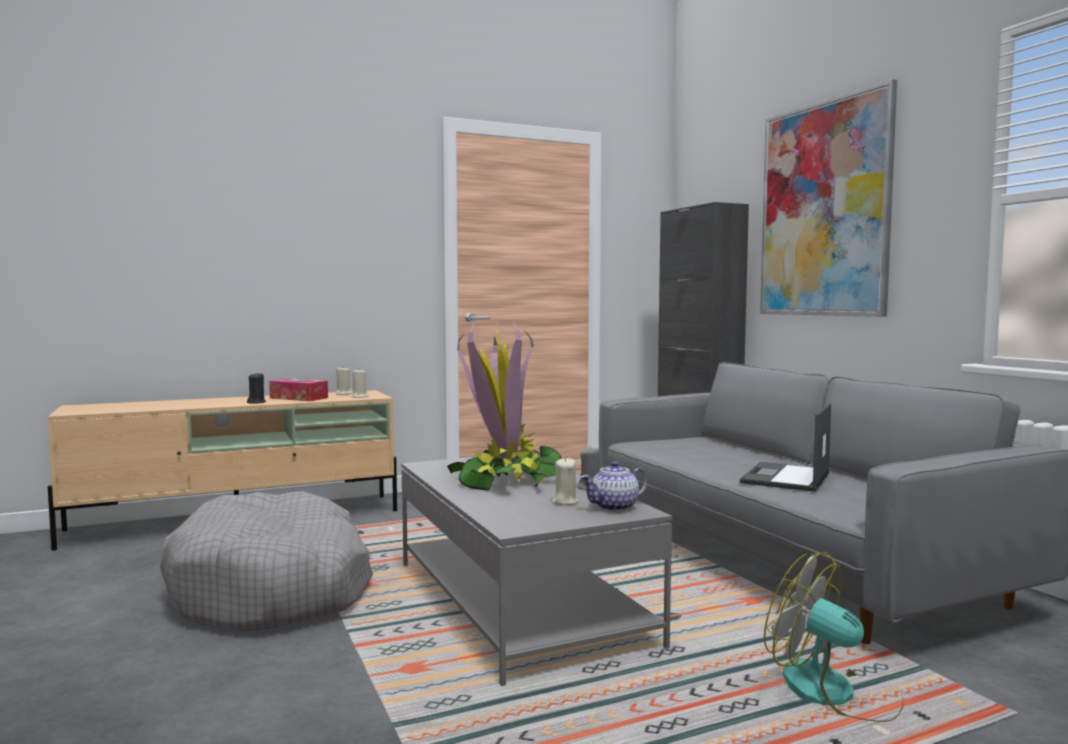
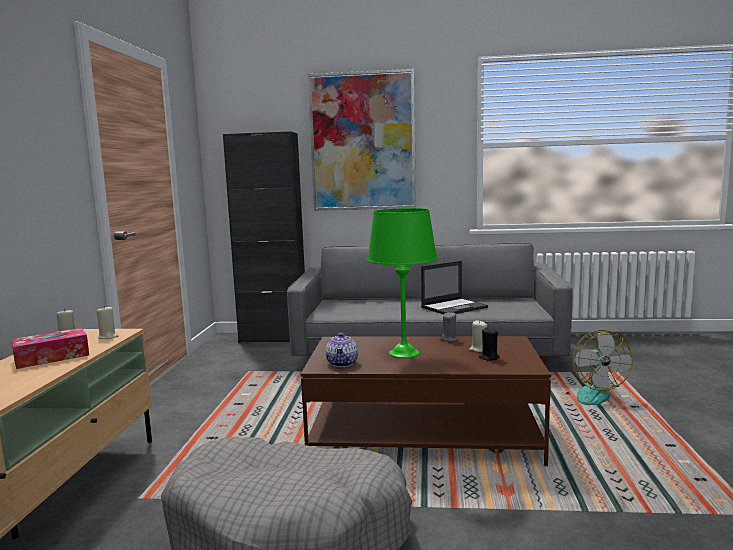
camera: 60 degrees left, 5 degrees up
(256, 402) = (38, 376): black candle -> black candle (489, 357)
(507, 479) = (403, 353): potted plant -> green table lamp
(519, 602) = (424, 435): grey coffee table -> brown coffee table
(615, 507) = (500, 342): teapot -> teapot (342, 363)
(786, 478) = (454, 307): laptop -> laptop turned 90 degrees counterclockwise
(835, 693) = (588, 394): fan -> fan turned 75 degrees counterclockwise

